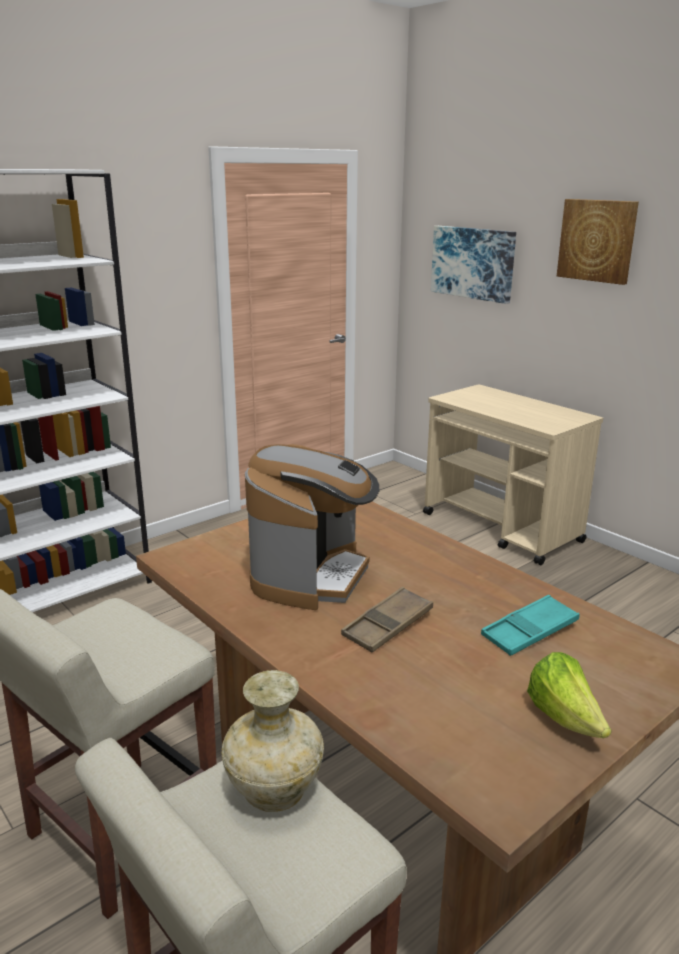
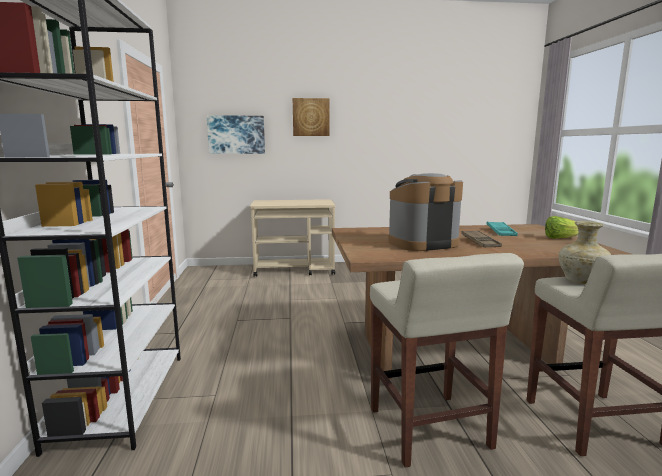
camera: 55 degrees left, 10 degrees down
(311, 576) = (422, 243): coffee machine -> coffee machine turned 75 degrees counterclockwise

